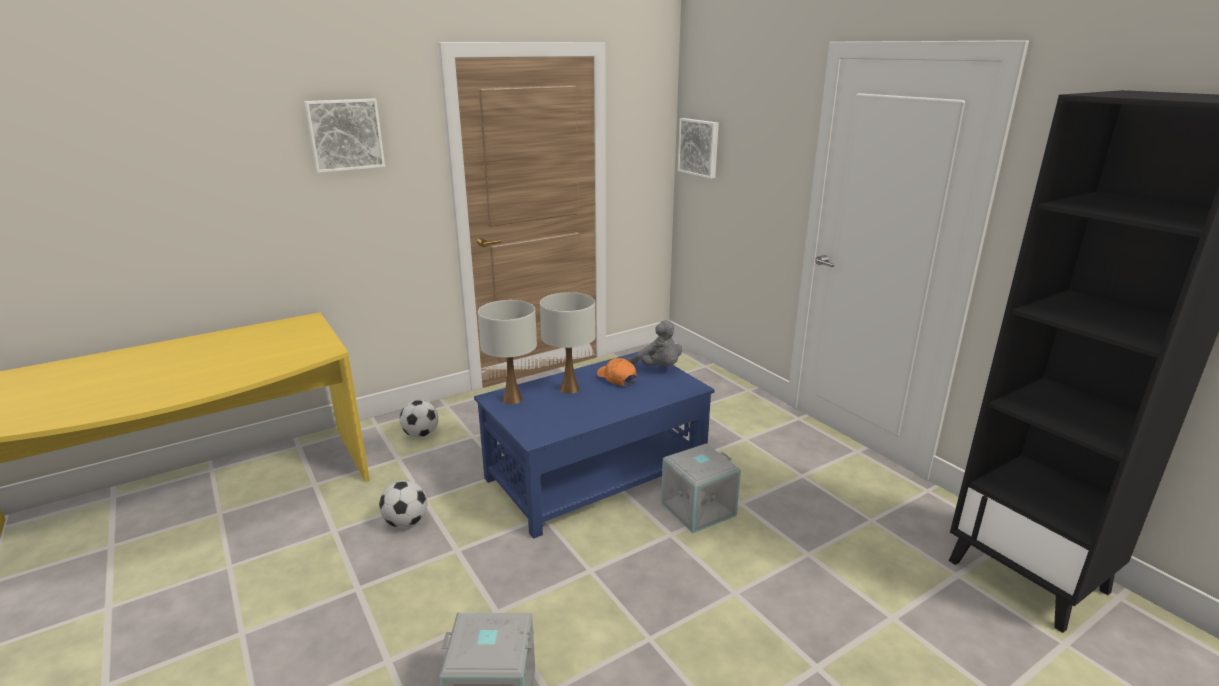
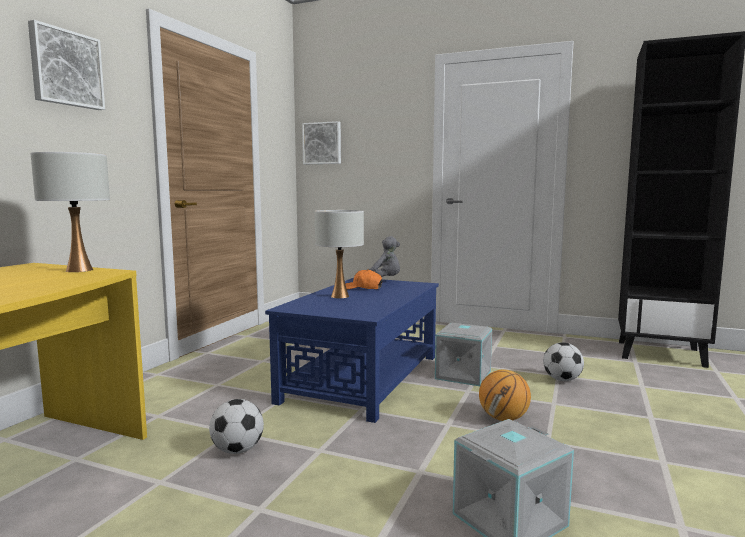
camera: 35 degrees left, 15 degrees down
(421, 434) = (158, 396): football -> football (562, 380)
(512, 399) = (305, 306): white table lamp -> white table lamp (80, 270)
(651, 588) = (504, 418): none -> basketball

